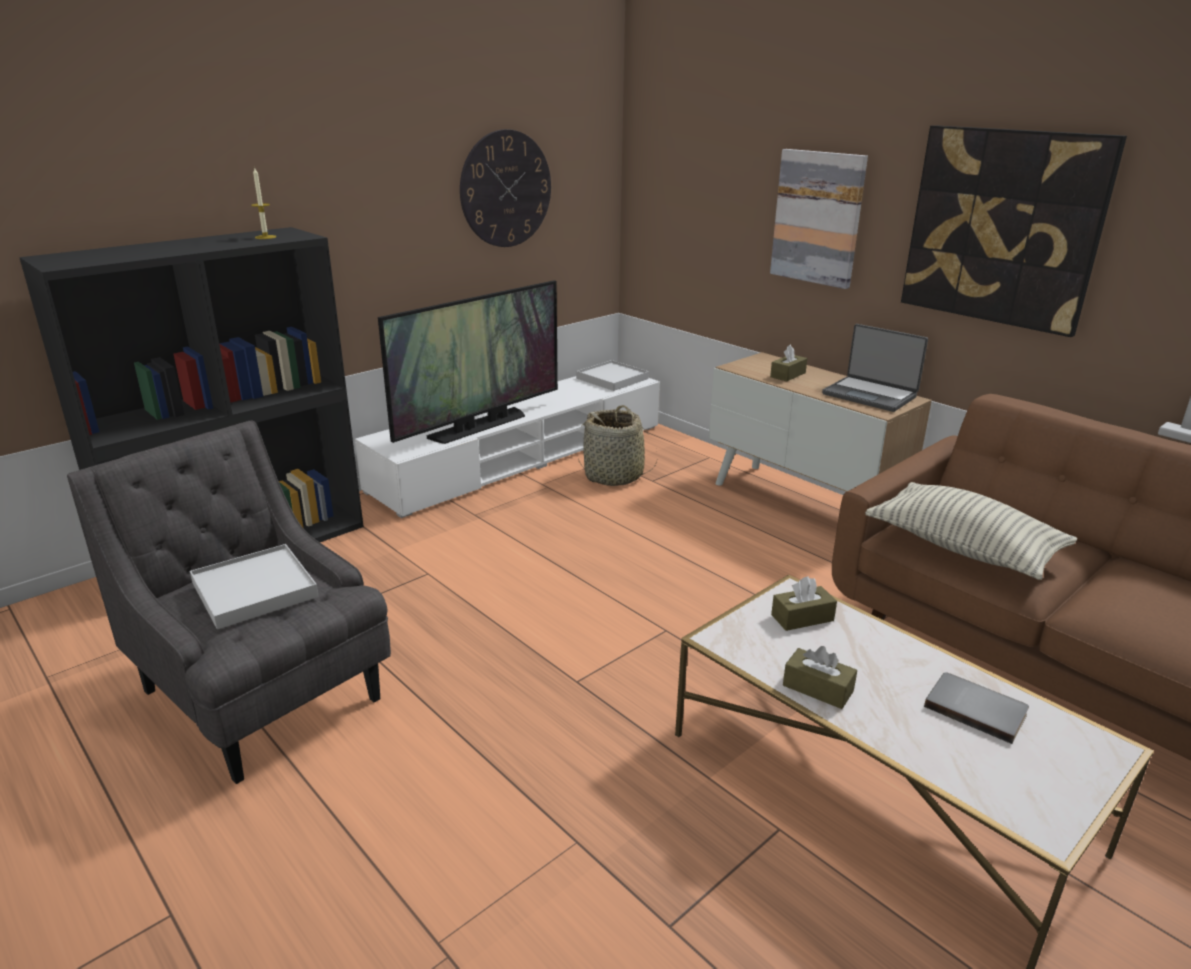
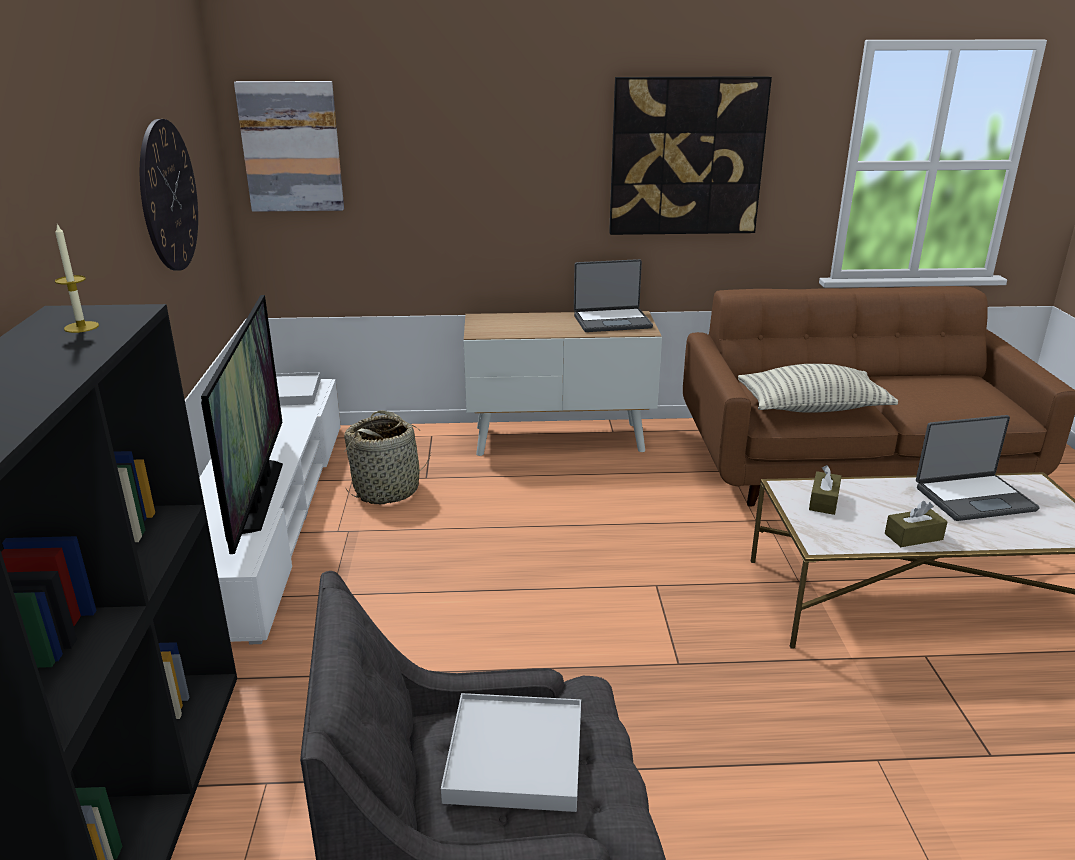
camera: 50 degrees left, 0 degrees up
(788, 375) = (529, 326): brown tissue box -> none
(818, 218) = (507, 172): picture -> picture (291, 147)
(976, 708) = (973, 498): grey book -> laptop

